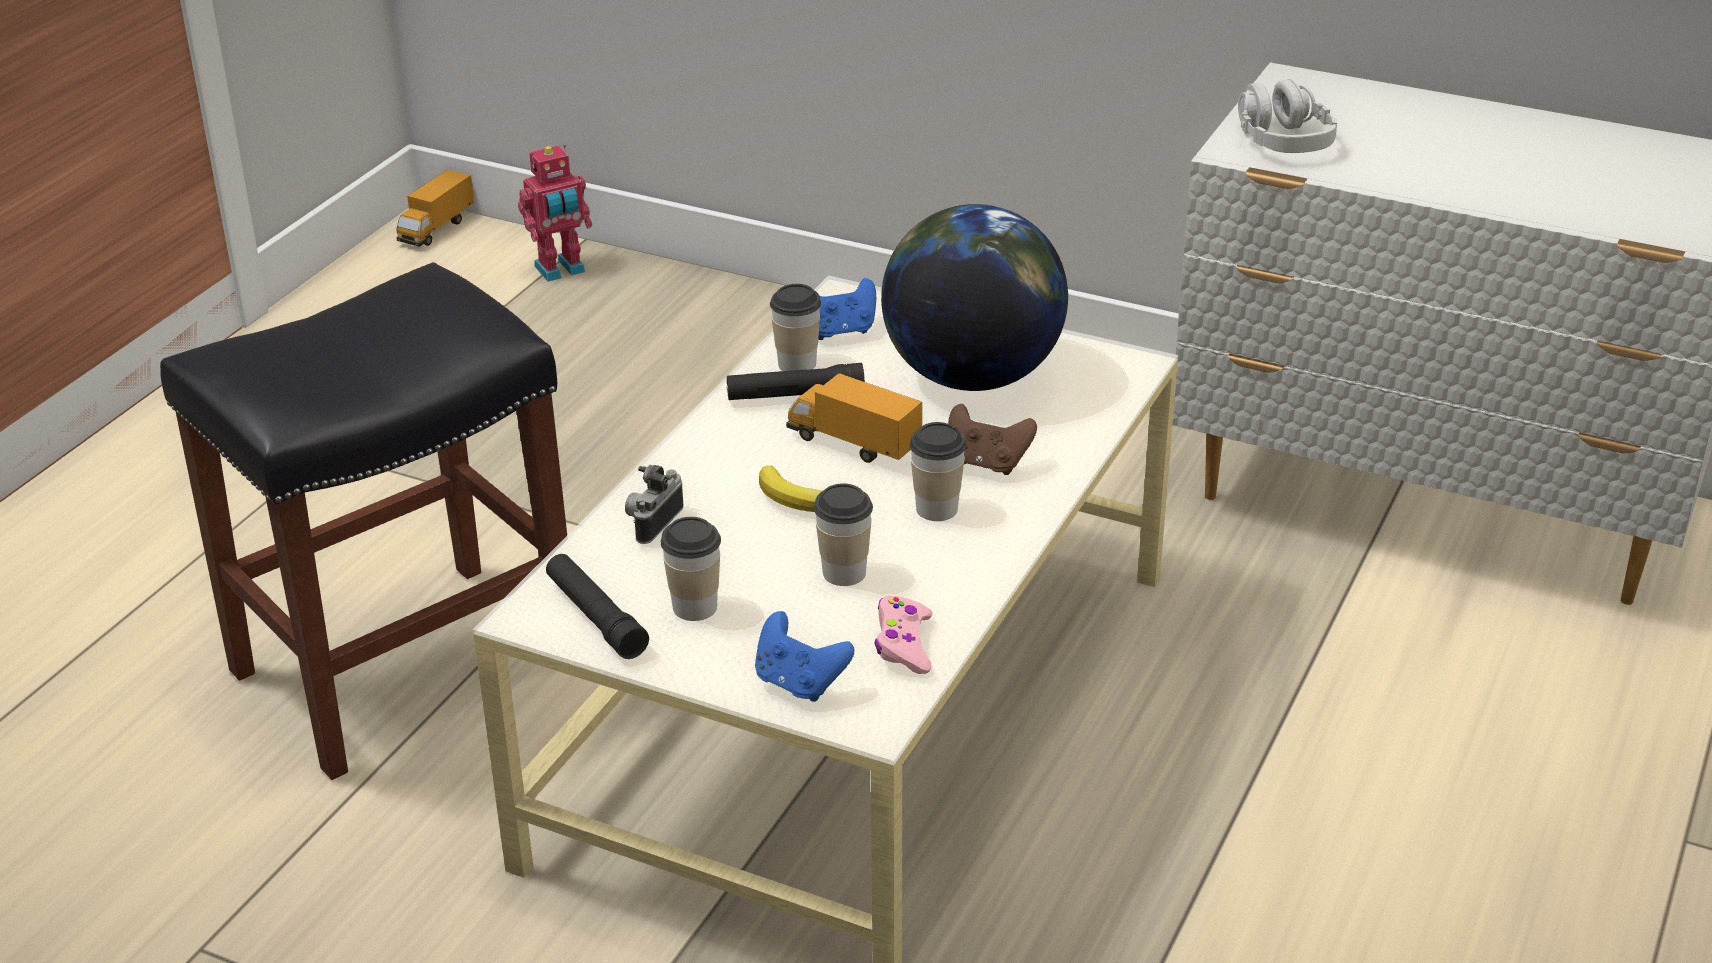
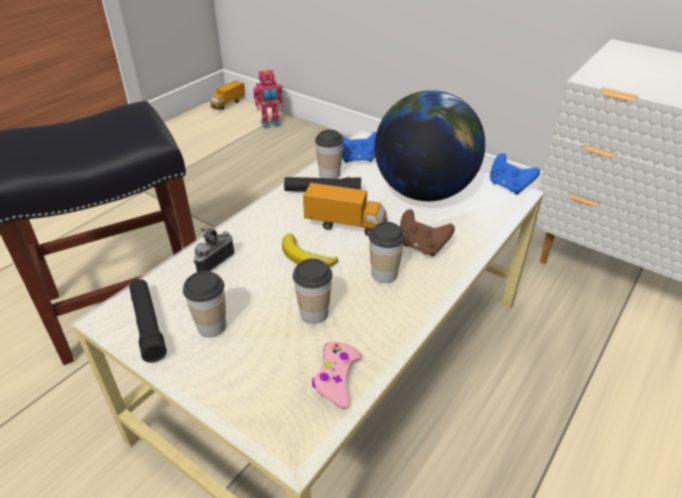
camera: 10 degrees right, 5 degrees up
(799, 683) = (255, 402): blue game controller -> blue game controller (508, 186)
(853, 445) = (345, 225): toy truck -> toy truck turned 150 degrees clockwise
(1283, 140) = (622, 74): grey headphones -> none

